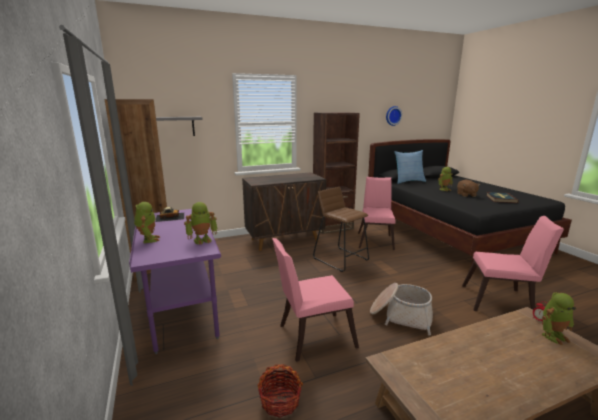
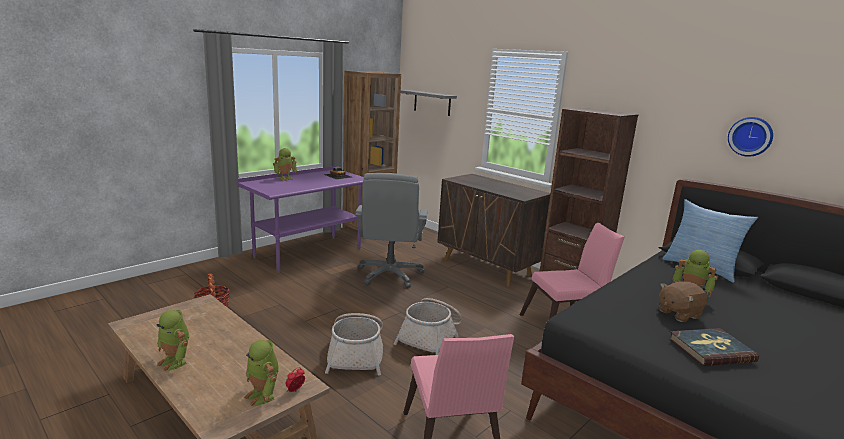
camera: 65 degrees right, 0 degrees up
(202, 240) = (292, 189): toy robot -> toy robot (175, 361)
(271, 277) = (390, 275): none -> grey office chair
(311, 336) = (296, 308): pink chair -> none
(341, 259) = (470, 306): brown stool -> none
(380, 282) = (430, 337): none -> basket

